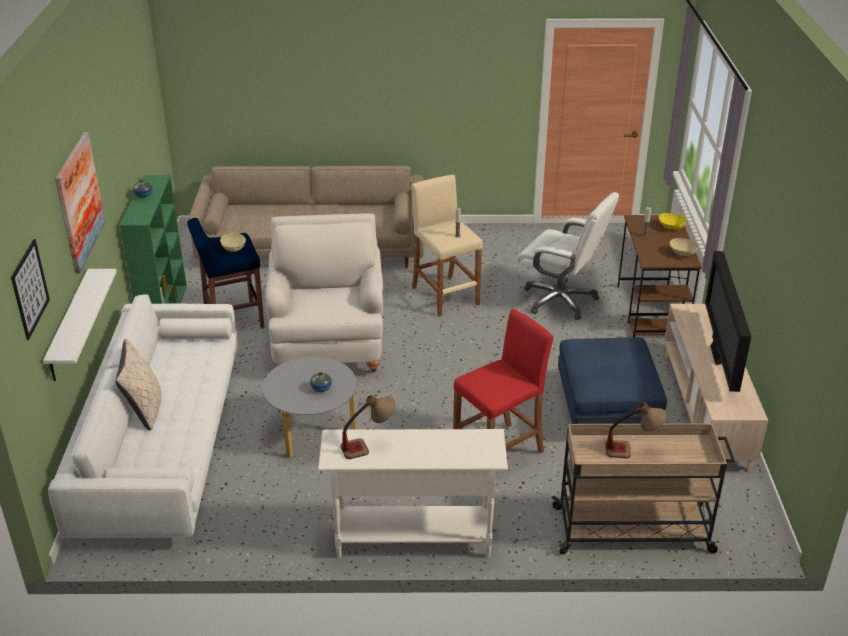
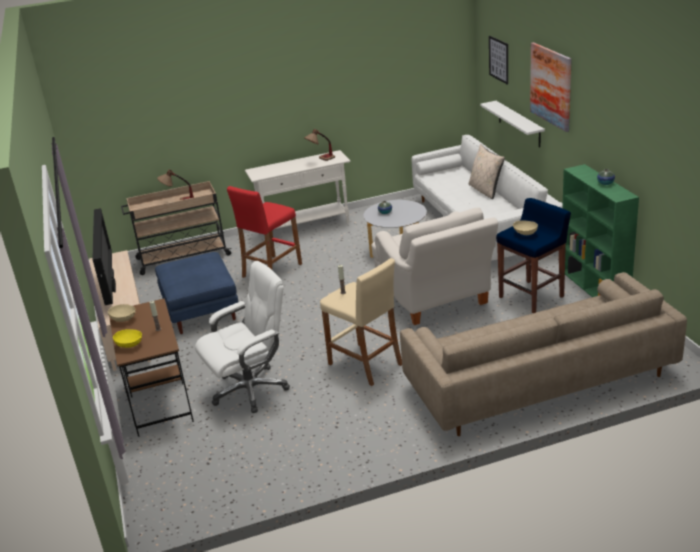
camera: 165 degrees right, 5 degrees down
(560, 300) = (251, 389): white office chair -> white office chair turned 135 degrees clockwise

